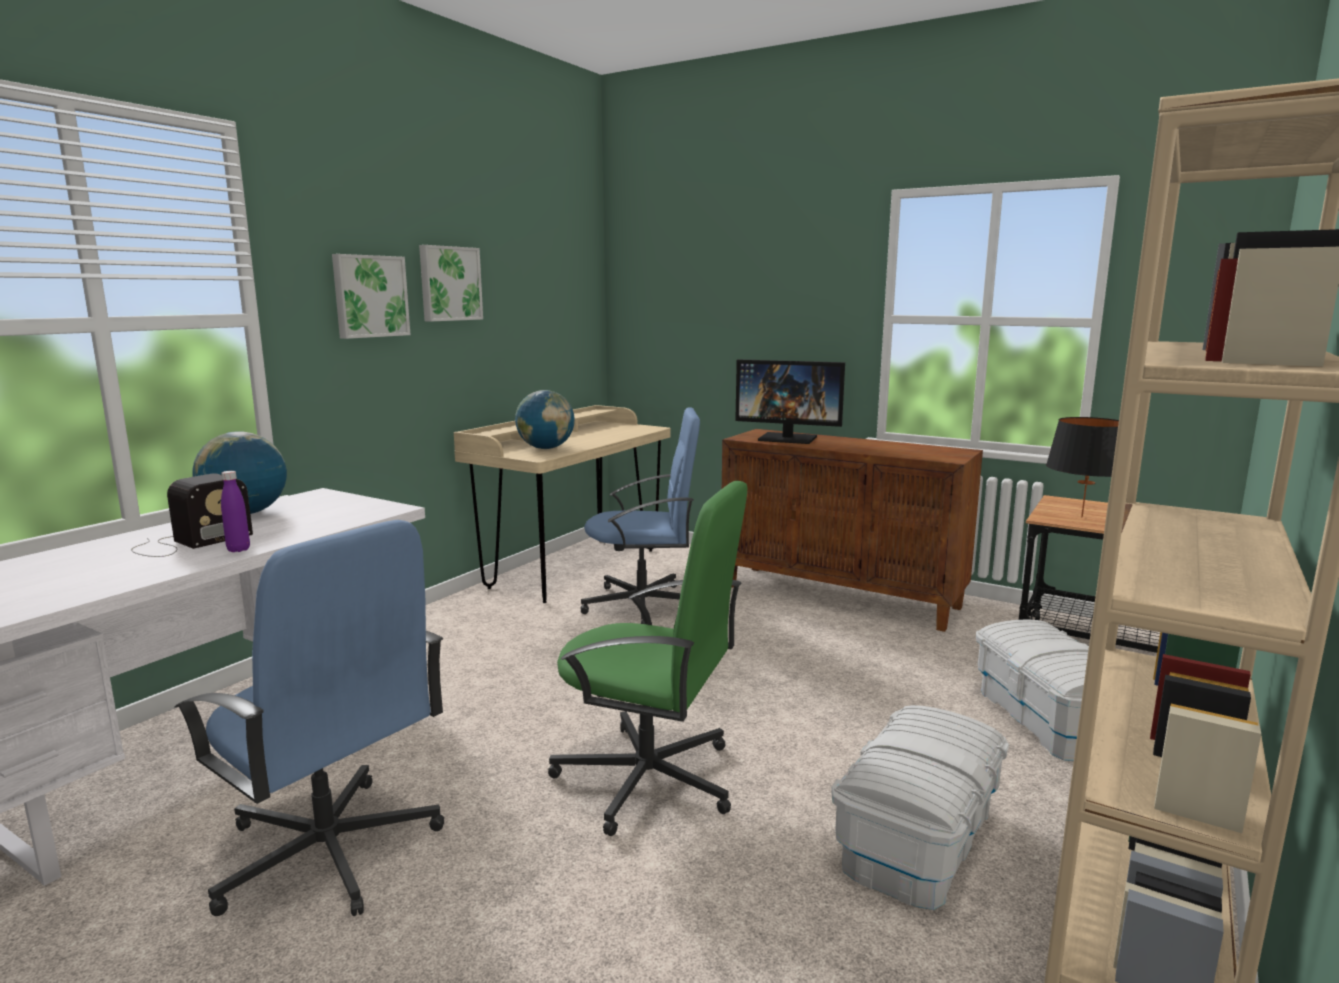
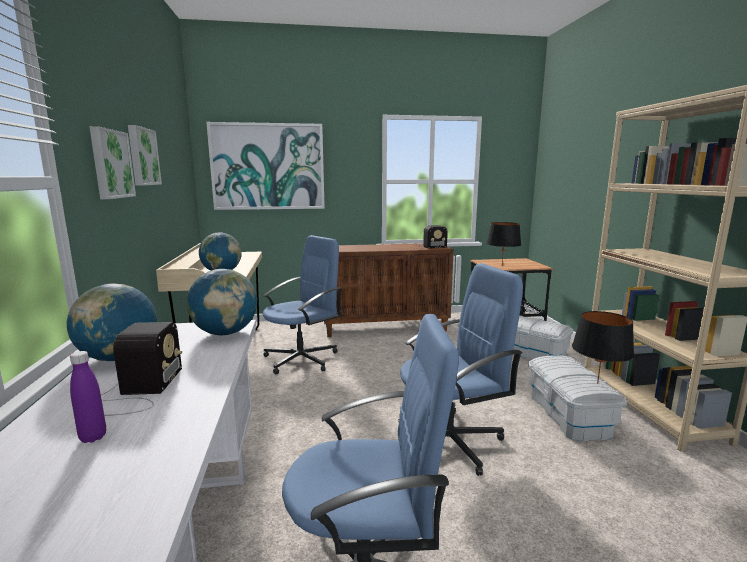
camera: 40 degrees left, 0 degrees up
(238, 549) = (206, 381): purple bottle -> purple bottle (93, 437)
(364, 513) = (225, 333): none -> globe
(649, 779) = (450, 441): green office chair -> blue office chair
(698, 291) = (268, 167): none -> picture
(788, 438) = (352, 248): monitor -> none
(925, 453) = (427, 247): none -> radio
(930, 782) = (597, 383): none -> black table lamp

